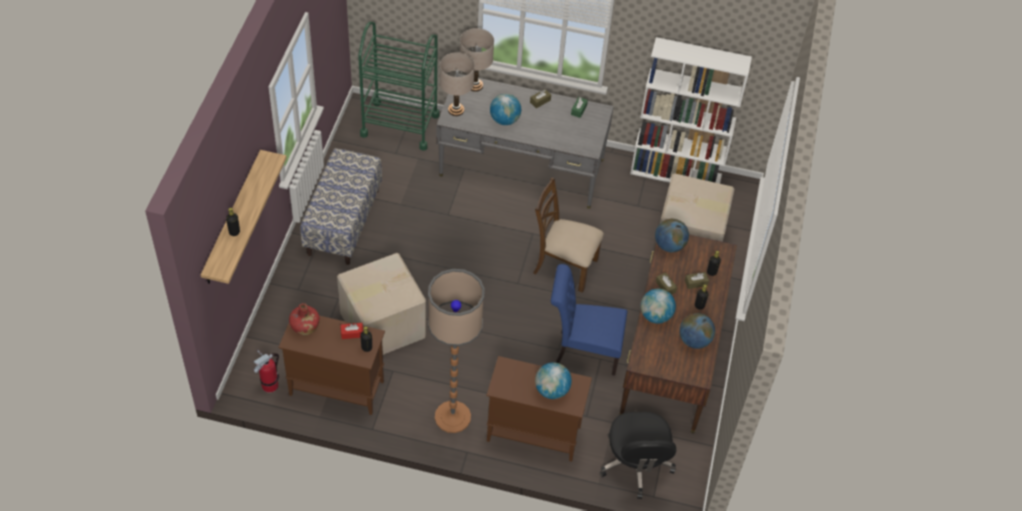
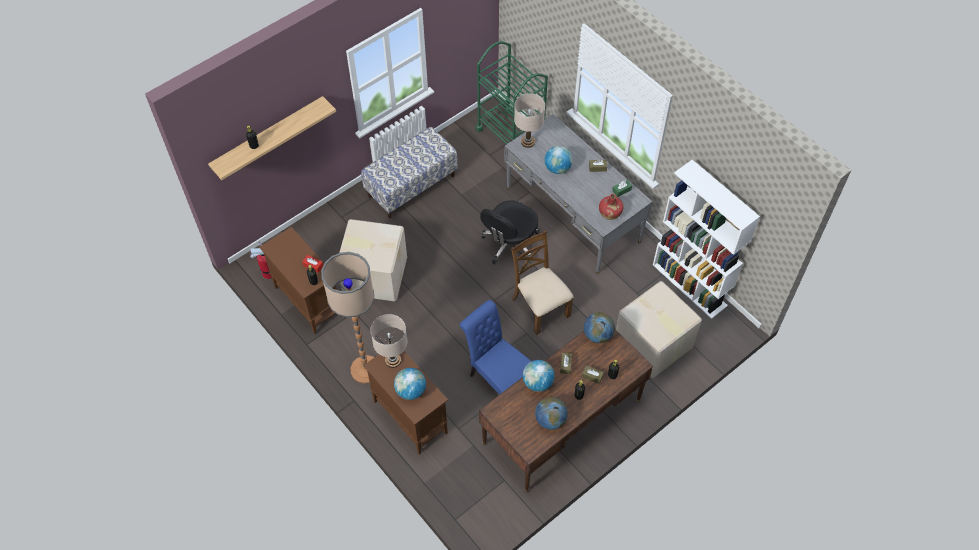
camera: 40 degrees right, 5 degrees up
(304, 326) = (287, 242): red bottle -> red bottle (609, 212)
(475, 85) = (558, 130): beige table lamp -> beige table lamp (393, 360)
(636, 464) = (462, 487): black office chair -> black office chair (510, 243)

